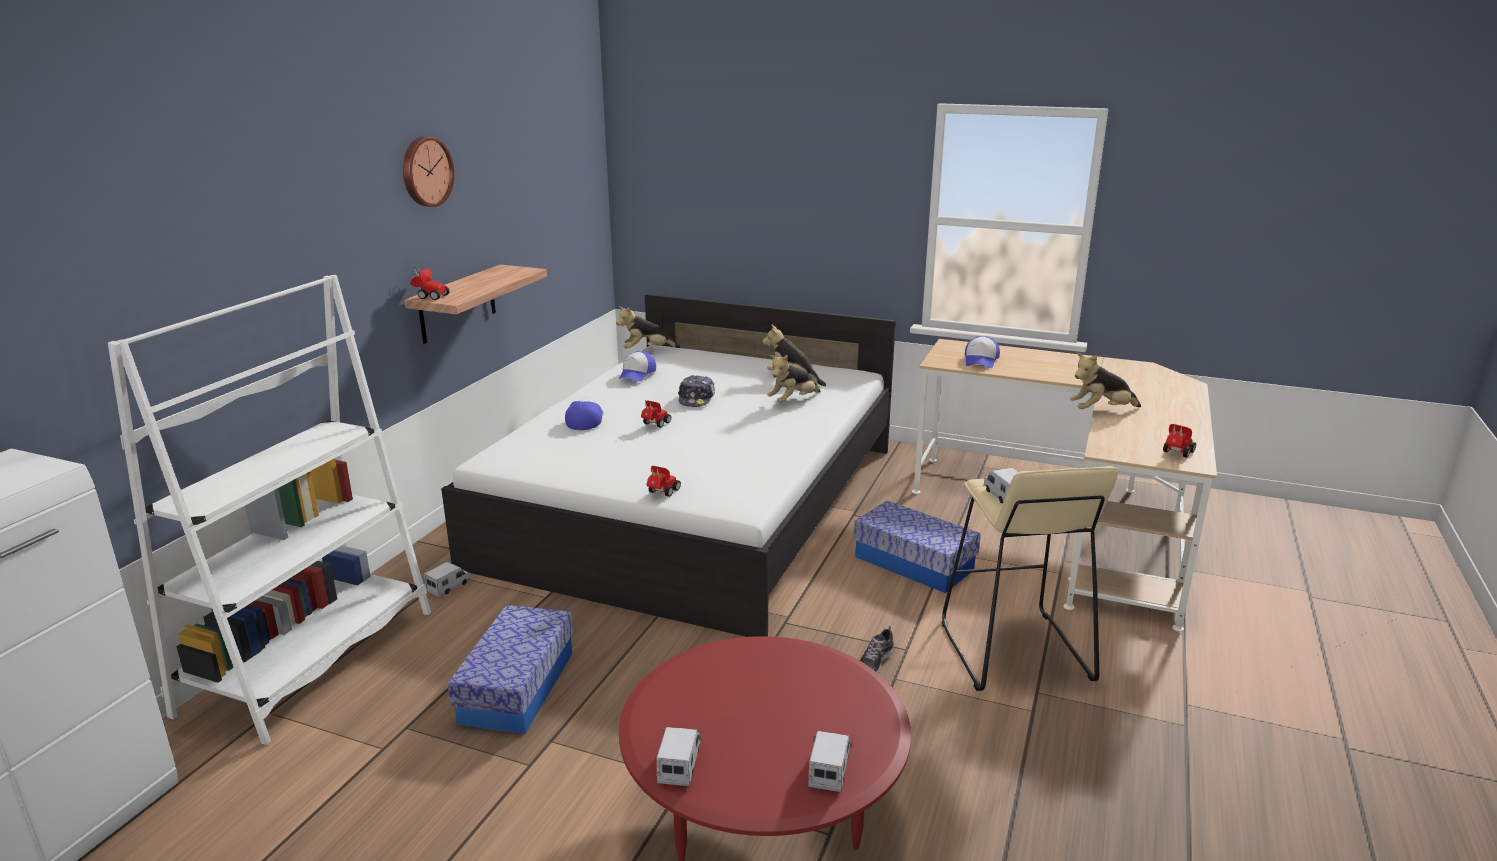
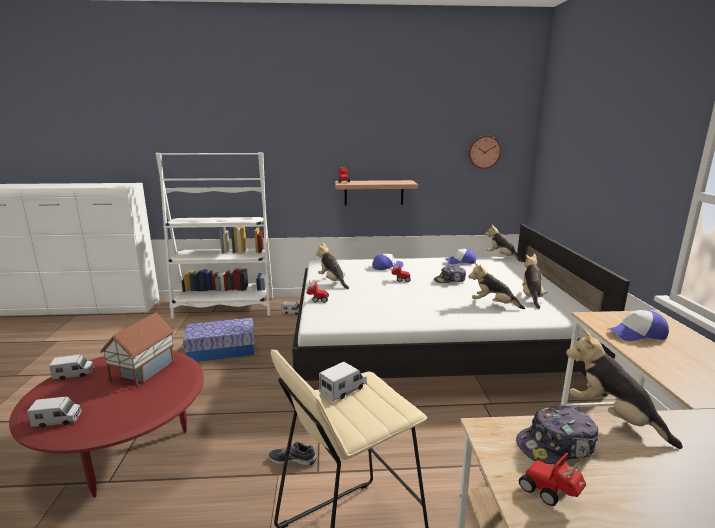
camera: 65 degrees right, 5 degrees down
(425, 171) = (362, 122): wall clock -> wall clock (483, 152)
(598, 469) = (332, 281): none -> plush toy
(723, 688) = (142, 371): none -> toy house
(914, 563) = (442, 450): storage box -> none
(1128, 437) = (556, 445): none -> cap
(1176, 453) = (551, 493): toy car -> toy car turned 150 degrees counterclockwise

